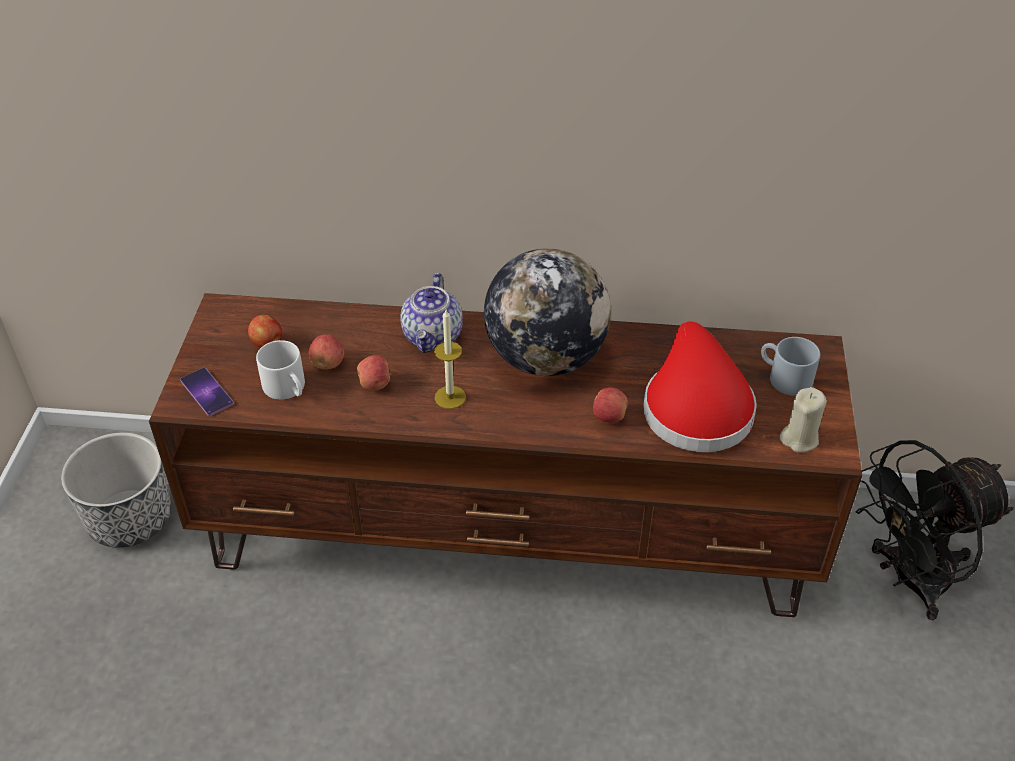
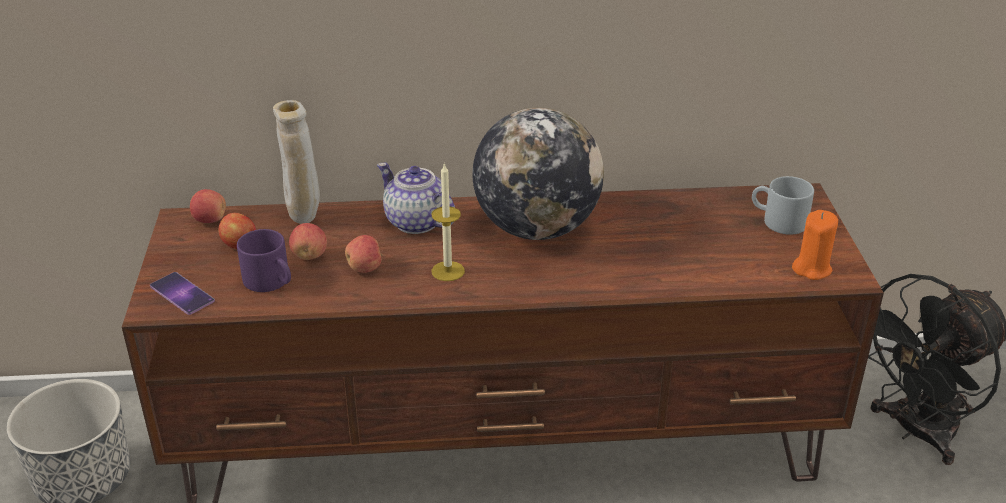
camera: 10 degrees left, 10 degrees down
(288, 388) = (272, 281): white mug -> purple mug
(332, 319) = (304, 218): none -> beige vase
(433, 336) = (415, 222): teapot -> teapot turned 135 degrees clockwise
(608, 416) = (616, 270): apple -> apple (210, 220)
(695, 406) = (700, 253): red hat -> none
(799, 438) = (811, 268): beige candle -> orange candle

